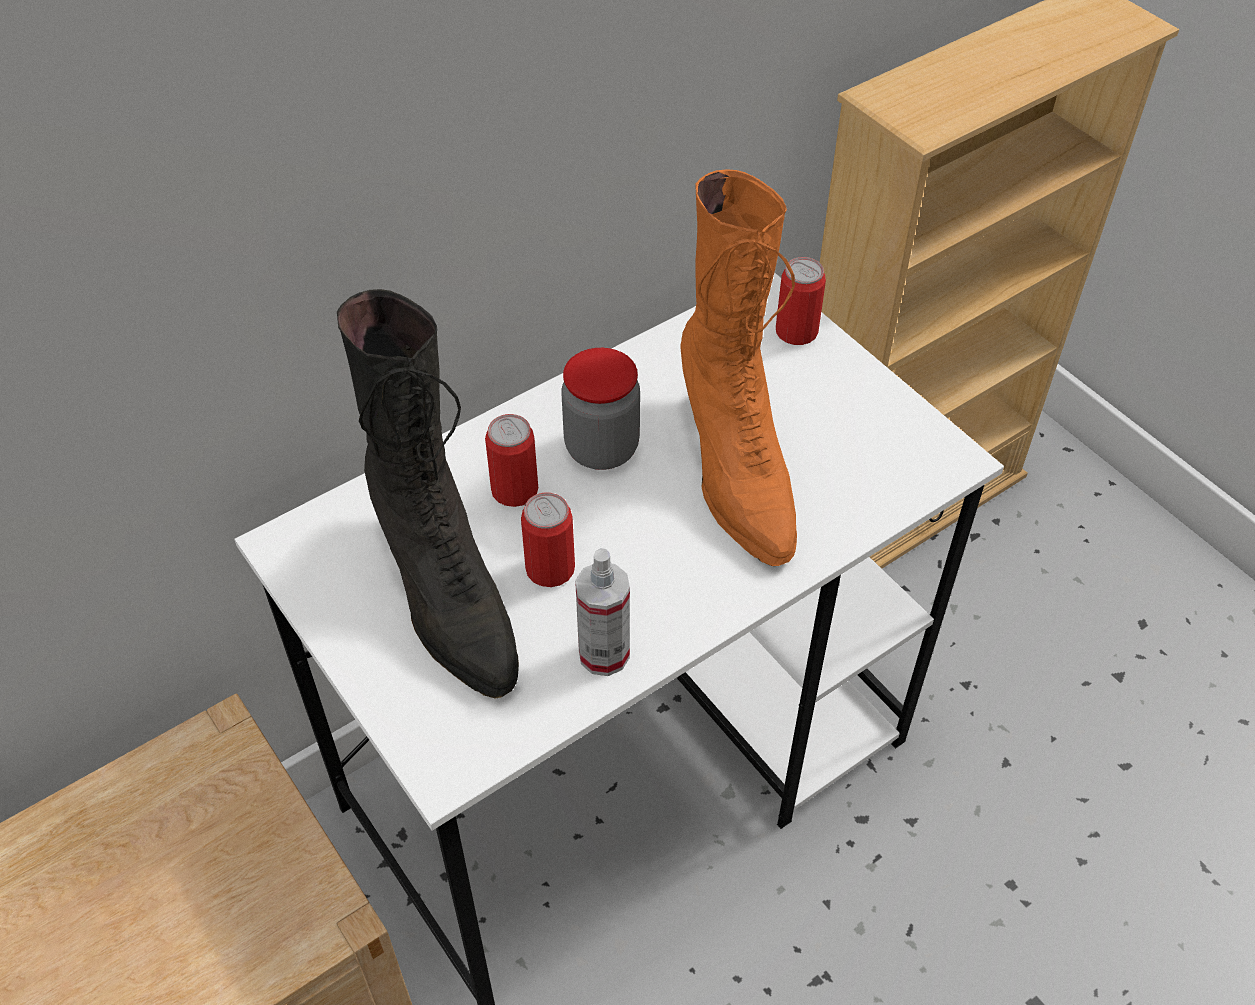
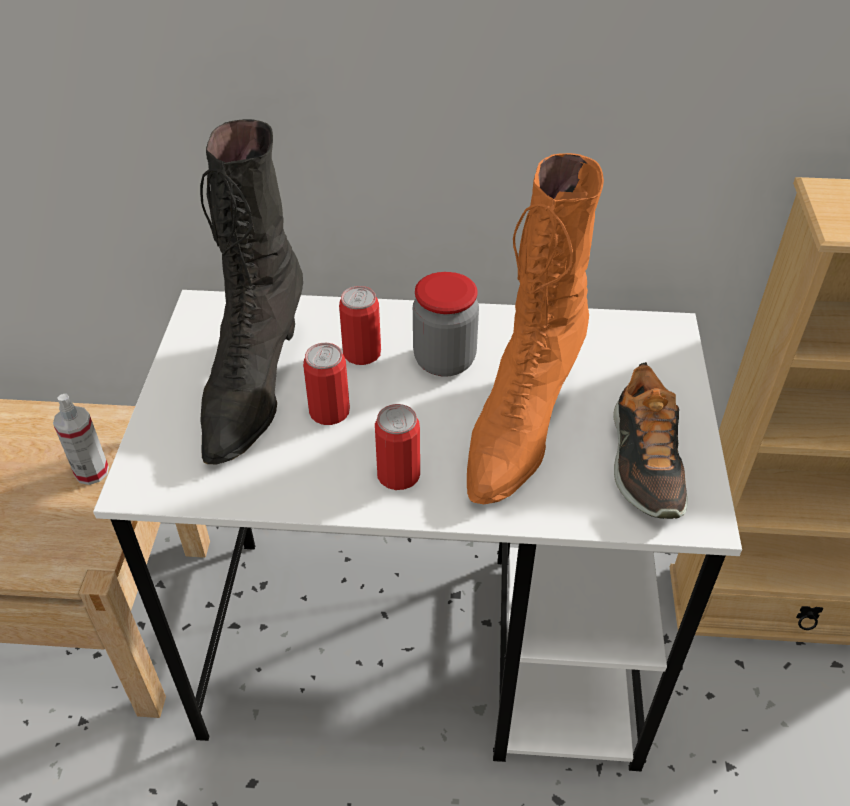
camera: 40 degrees right, 5 degrees down
(604, 654) = (302, 483): spray bottle -> spray bottle (92, 471)
(796, 331) = (668, 363): can -> can (398, 474)
(865, 438) = (644, 462): none -> shoe

